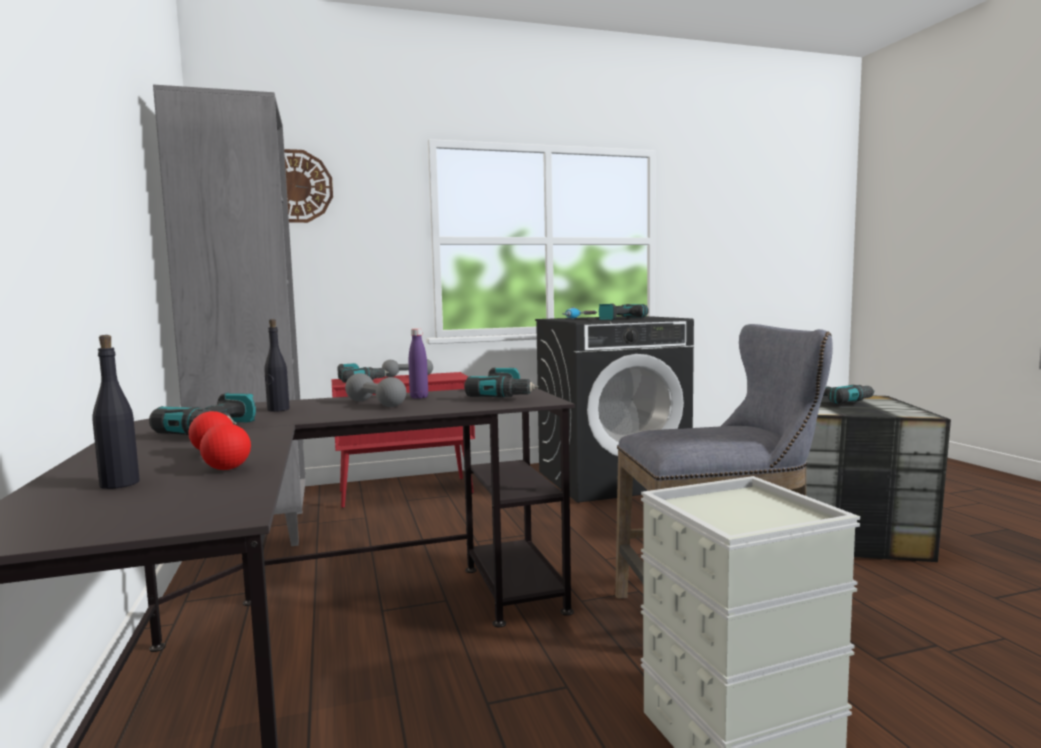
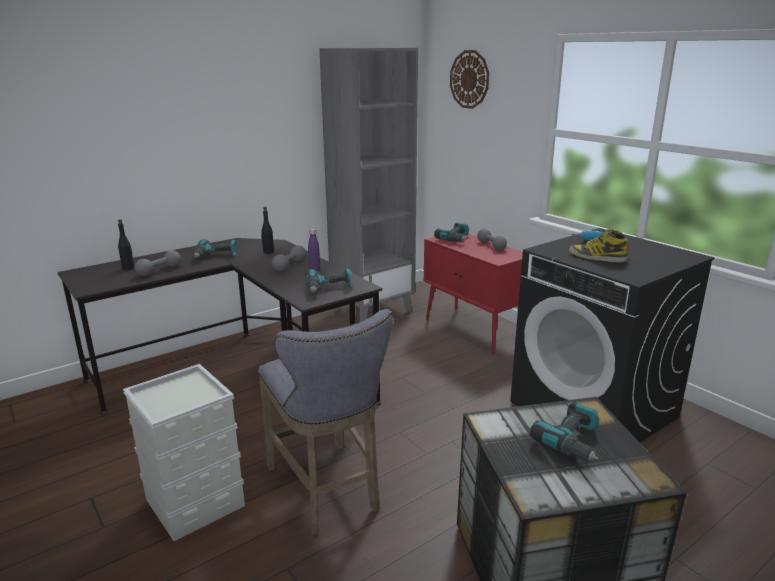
camera: 70 degrees right, 15 degrees up
(220, 460) = (159, 270): red dumbbell -> grey dumbbell
(618, 319) = (597, 257): power drill -> boot

